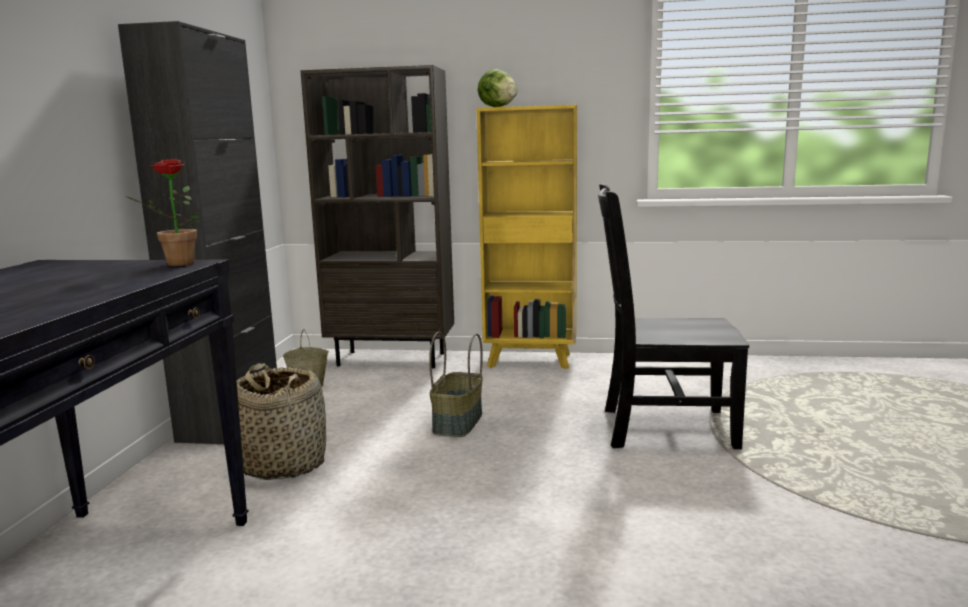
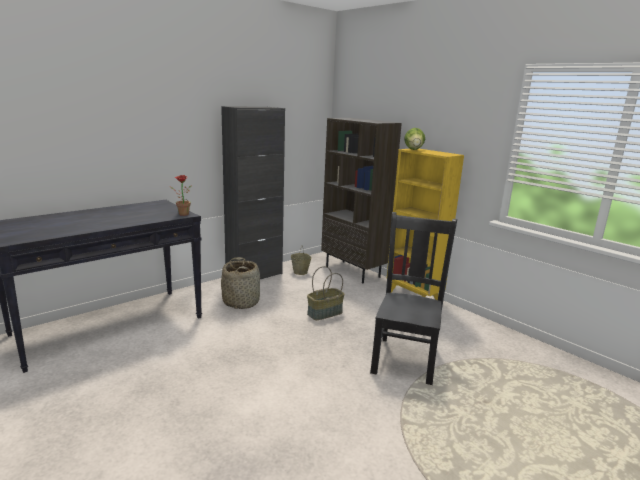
camera: 40 degrees right, 5 degrees up
(662, 428) = (405, 358): black chair -> black chair turned 60 degrees clockwise

